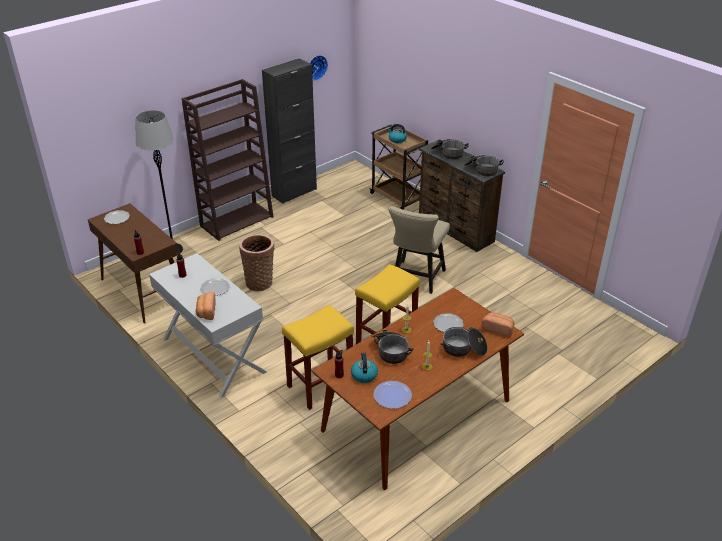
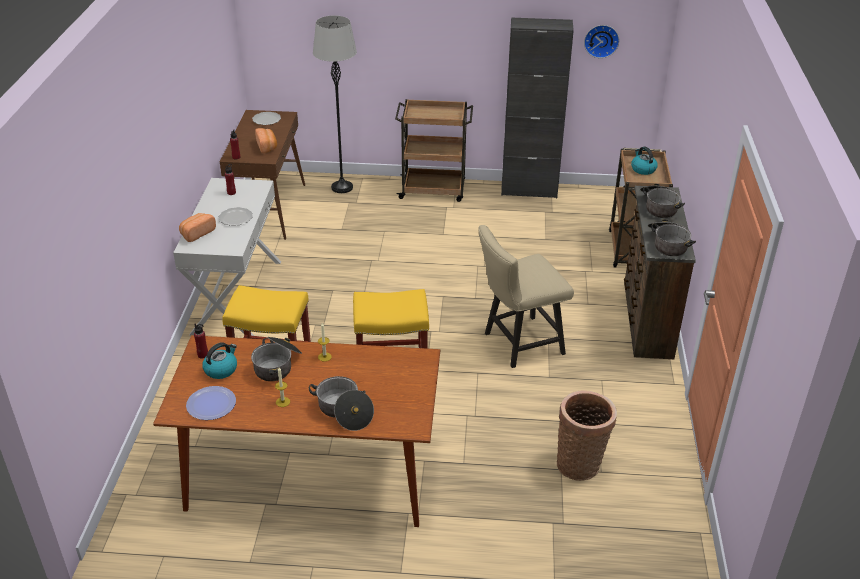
camera: 45 degrees right, 0 degrees up
(237, 221) = (434, 190): brown bookcase -> brown cart
(260, 282) = (368, 257): basket -> basket (580, 464)
(448, 324) = (371, 379): plate -> none
(498, 329) = (410, 417): bread -> bread (267, 146)

